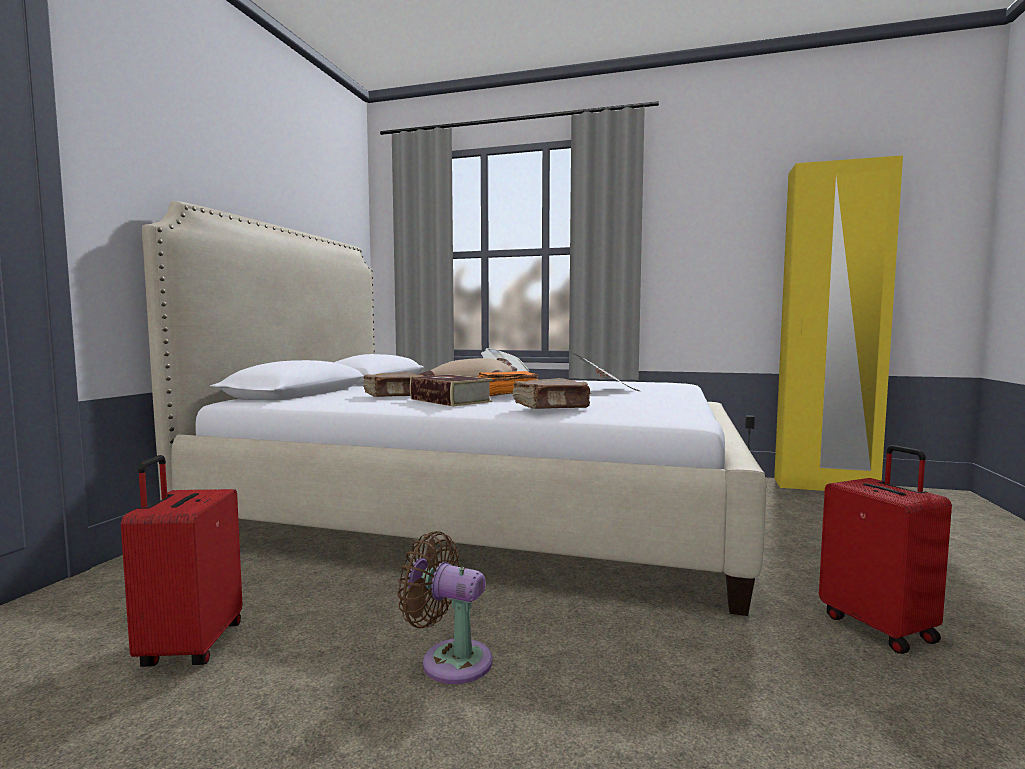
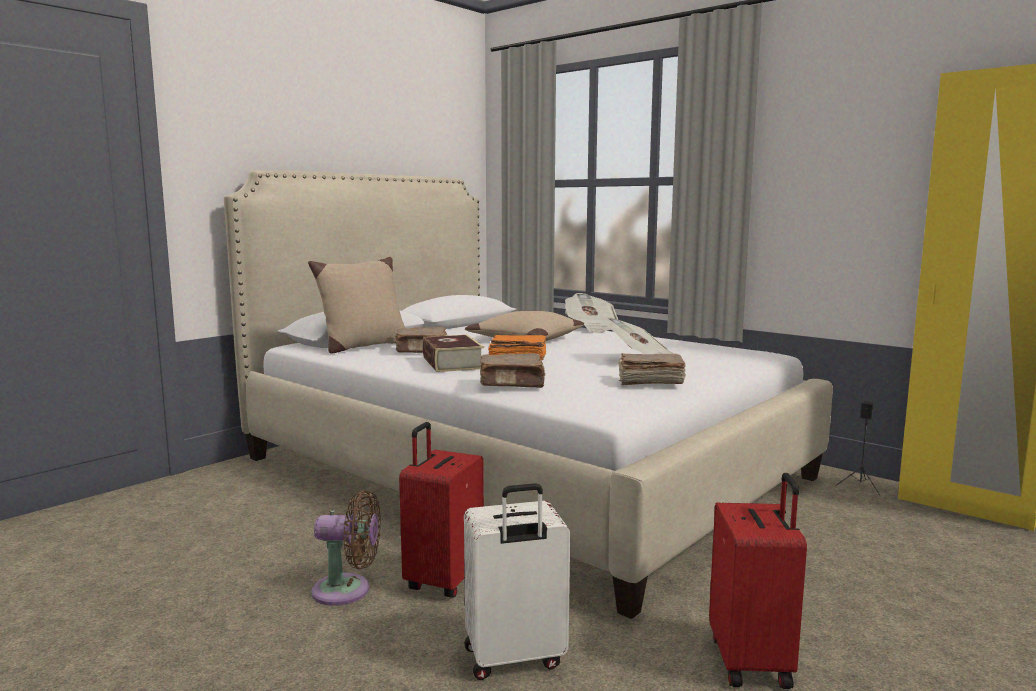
camera: 25 degrees right, 5 degrees up
(189, 646) = (200, 540): red suitcase -> red suitcase (443, 580)
(323, 397) = (363, 347): none -> beige pillow
(450, 660) = (347, 591): brown fan -> brown fan turned 135 degrees clockwise
(656, 399) = (649, 382): none -> brown book
(708, 684) = (514, 659): none -> white suitcase

